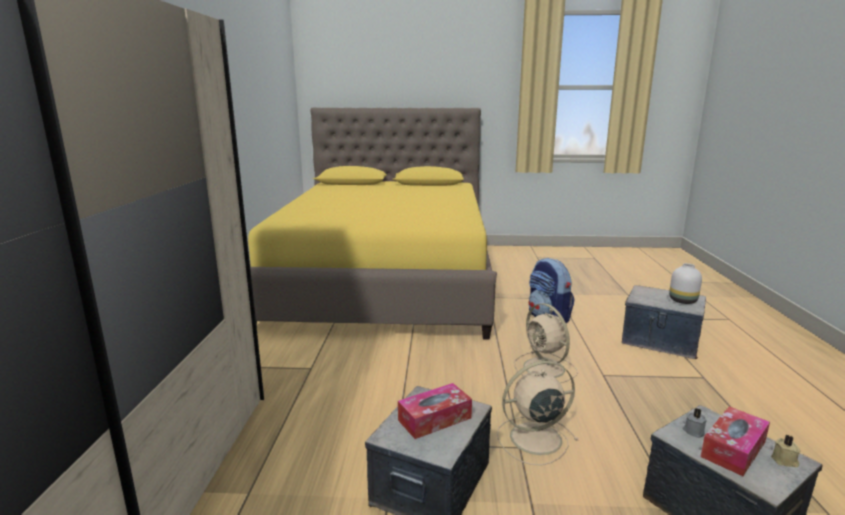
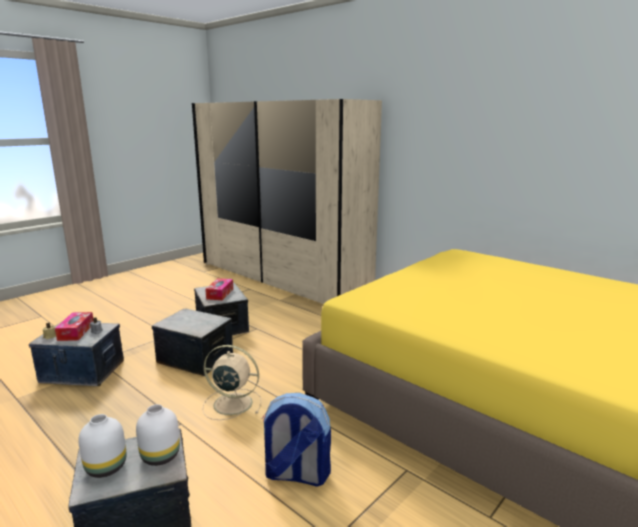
camera: 130 degrees right, 0 degrees up
(533, 439) = (195, 358): beige fan -> storage box
(645, 294) = (161, 455): none -> white vase

